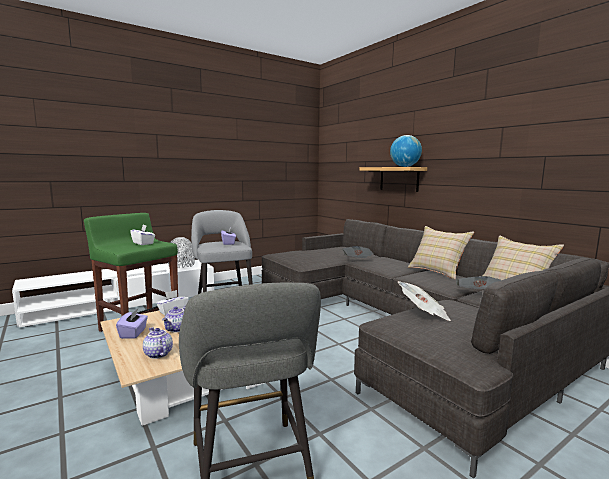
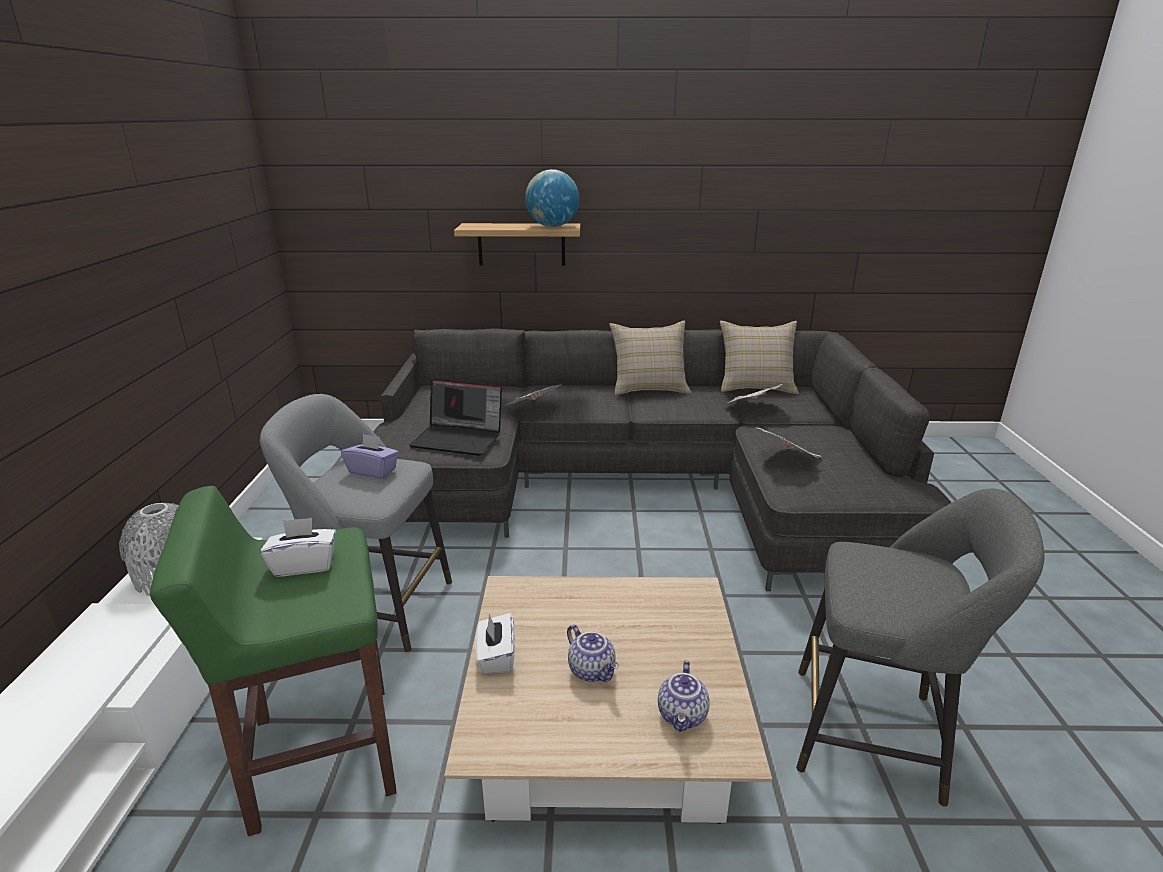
camera: 55 degrees left, 15 degrees up
(133, 333) = (564, 731): purple tissue box -> none
(157, 354) = (683, 716): teapot -> teapot turned 75 degrees counterclockwise
(304, 258) = (459, 438): none -> laptop

